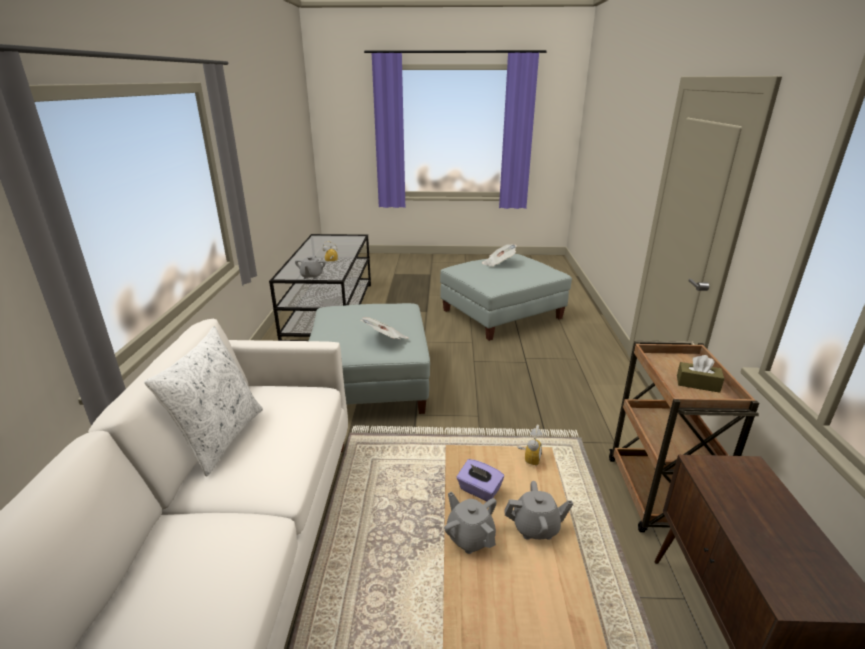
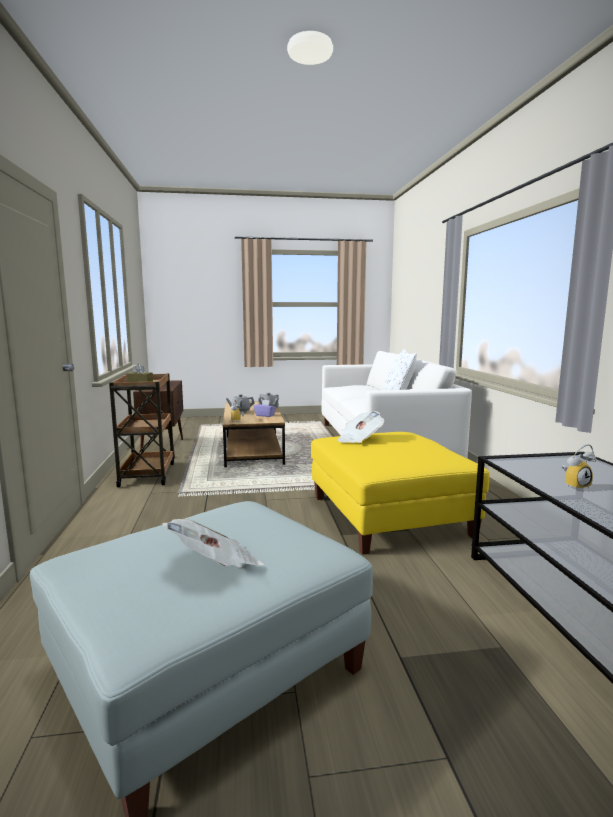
camera: 170 degrees right, 15 degrees down
(311, 276) = (540, 459): grey teapot -> none
(369, 382) = (389, 515): grey ottoman -> yellow ottoman

